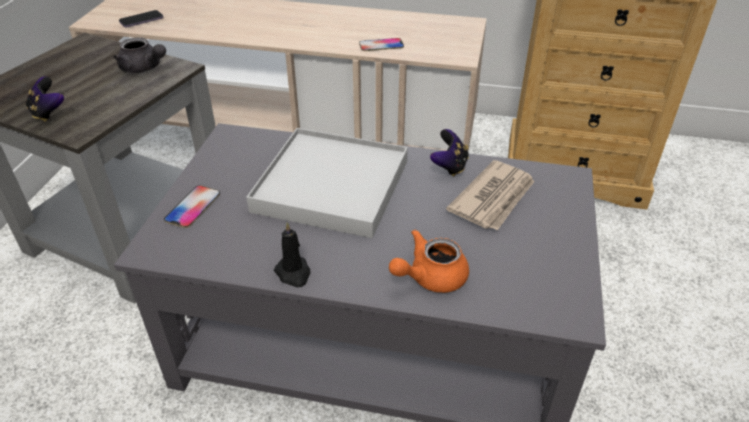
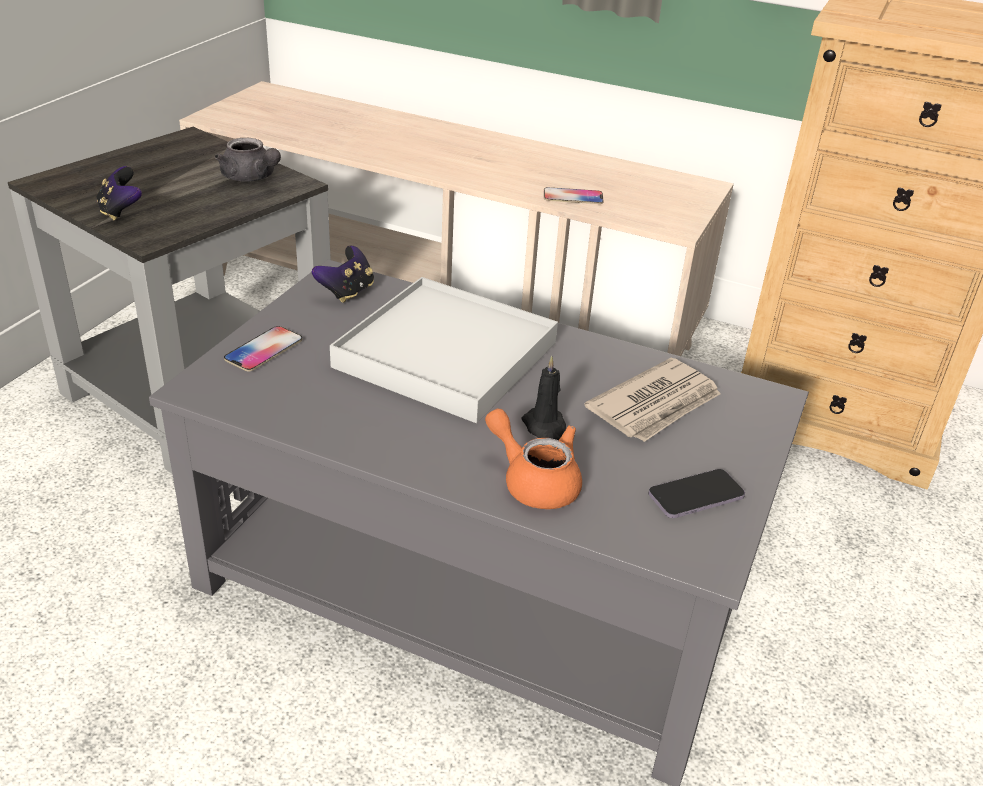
camera: 10 degrees right, 5 degrees down
(141, 20) = (271, 124): phone -> phone (696, 496)
(293, 273) = (362, 445): black candle -> black candle (545, 427)
(430, 277) = (534, 481): orange teapot -> orange teapot turned 60 degrees clockwise
(449, 166) = (611, 357): game controller -> game controller (347, 292)

